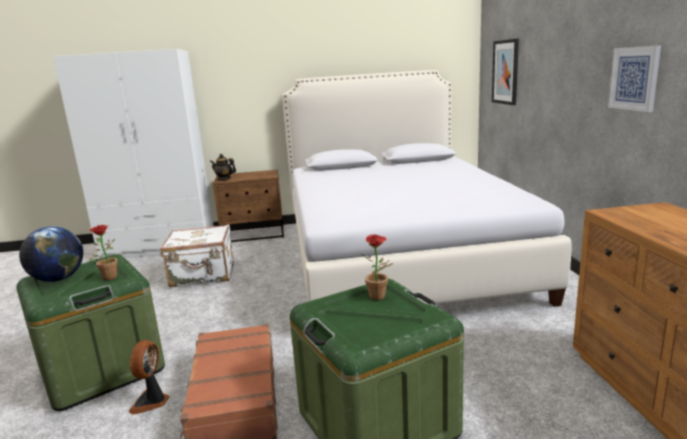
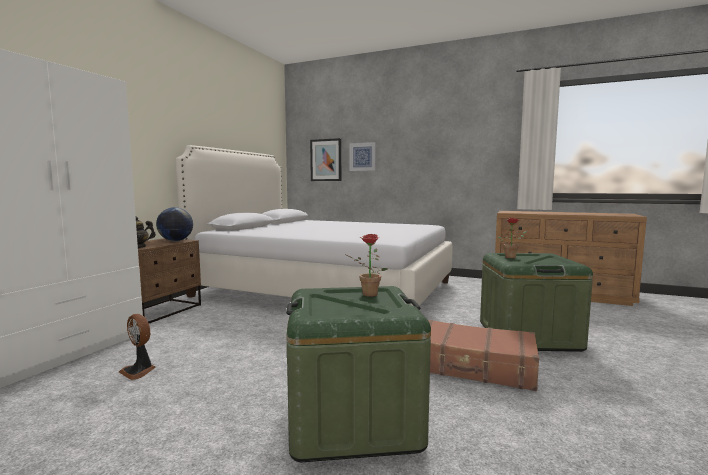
camera: 60 degrees left, 10 degrees down
(58, 279) = (334, 310): globe -> globe (175, 241)
(151, 402) = (448, 398): fan -> fan (139, 371)
(203, 275) = (211, 345): white suitcase -> none
(634, 78) = (454, 158): picture -> picture (362, 156)

